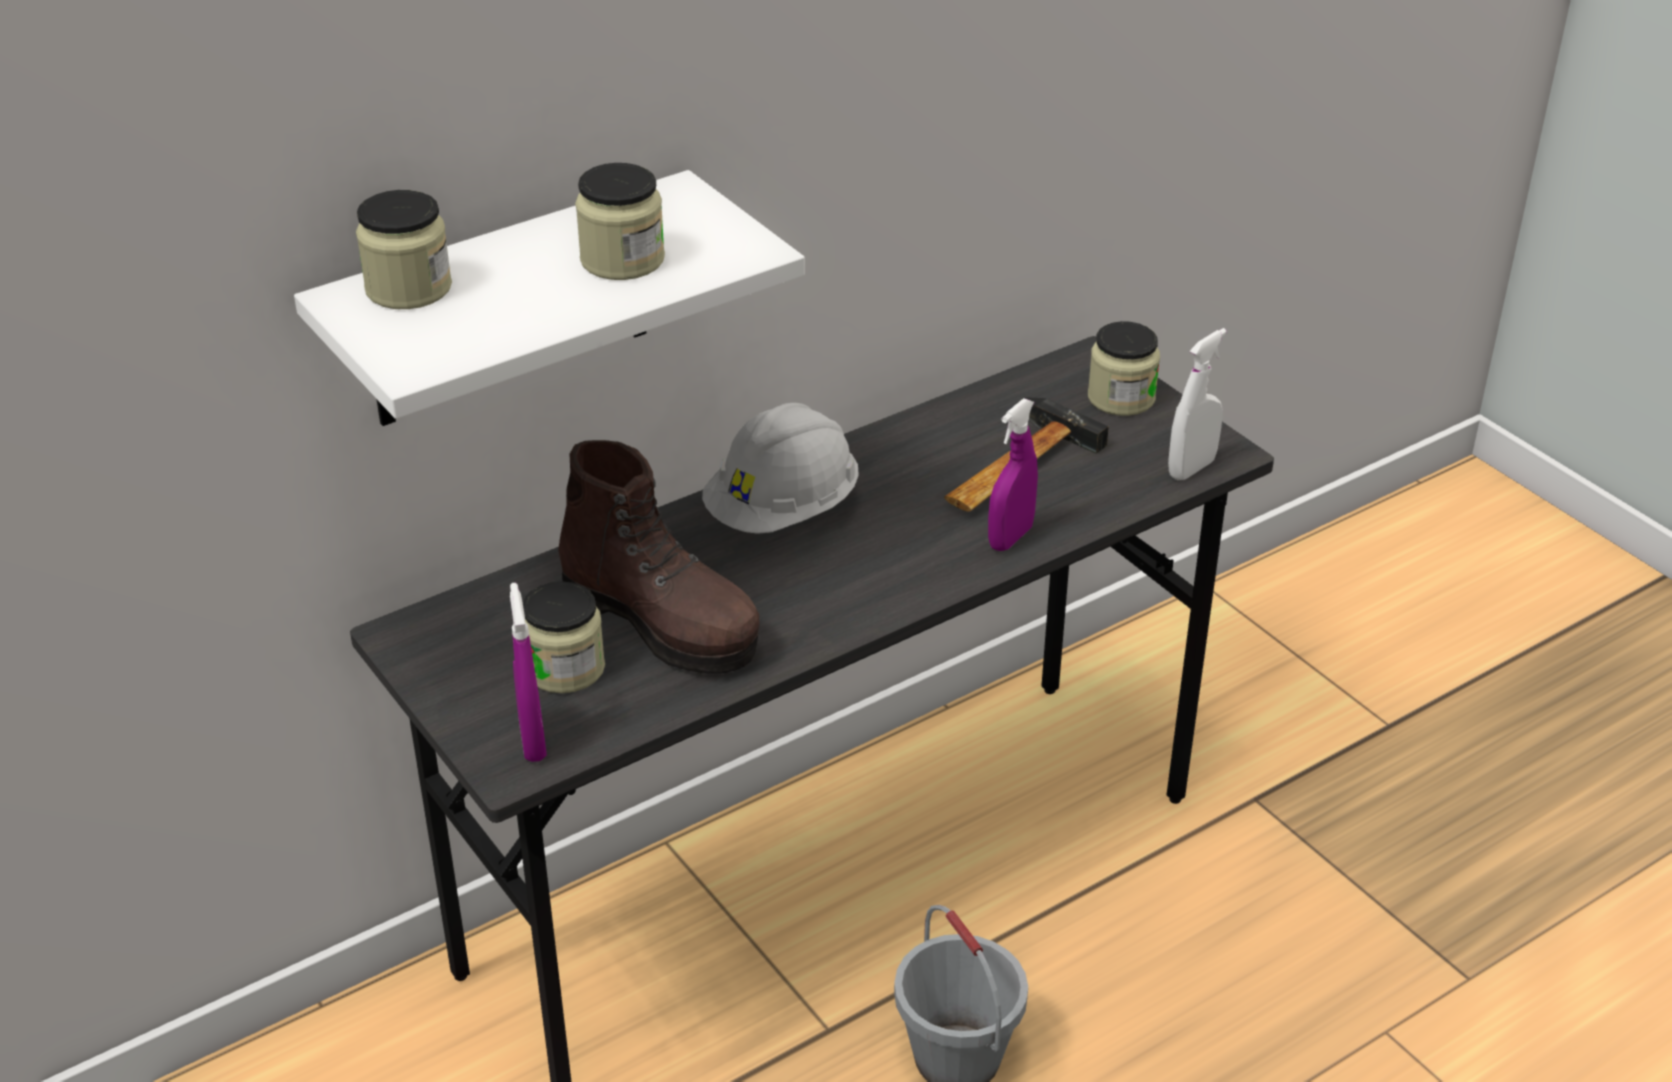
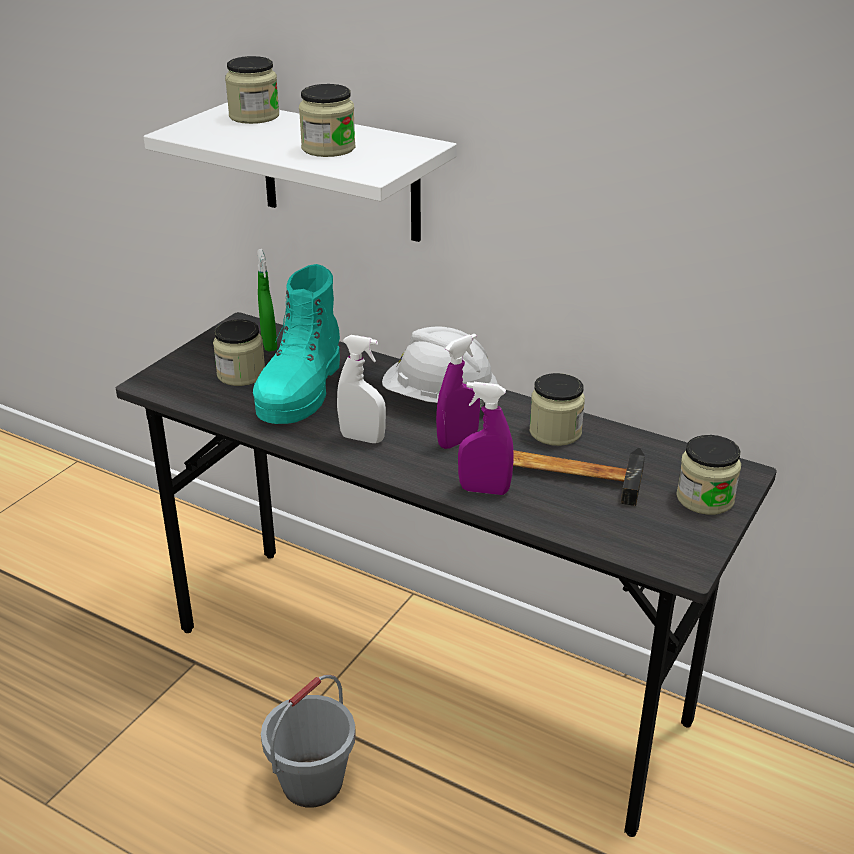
camera: 65 degrees right, 5 degrees down
(494, 620) = (269, 344): none -> green spray bottle
(533, 741) = (175, 382): purple spray bottle -> purple spray bottle (457, 441)
(662, 622) = (301, 391): brown boot -> turquoise boot
(924, 448) = (555, 432): none -> jar
(1191, 468) = (646, 552): white spray bottle -> white spray bottle (362, 438)

